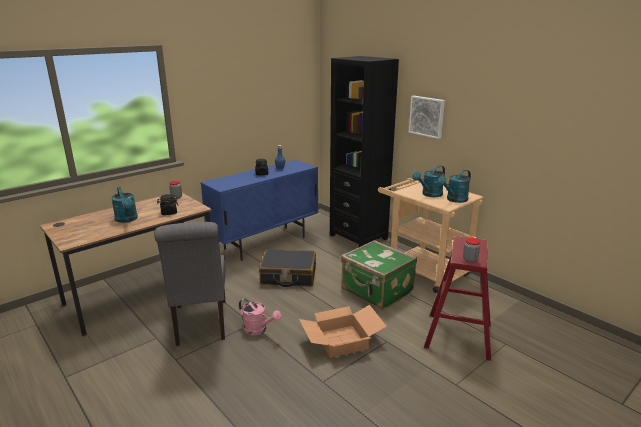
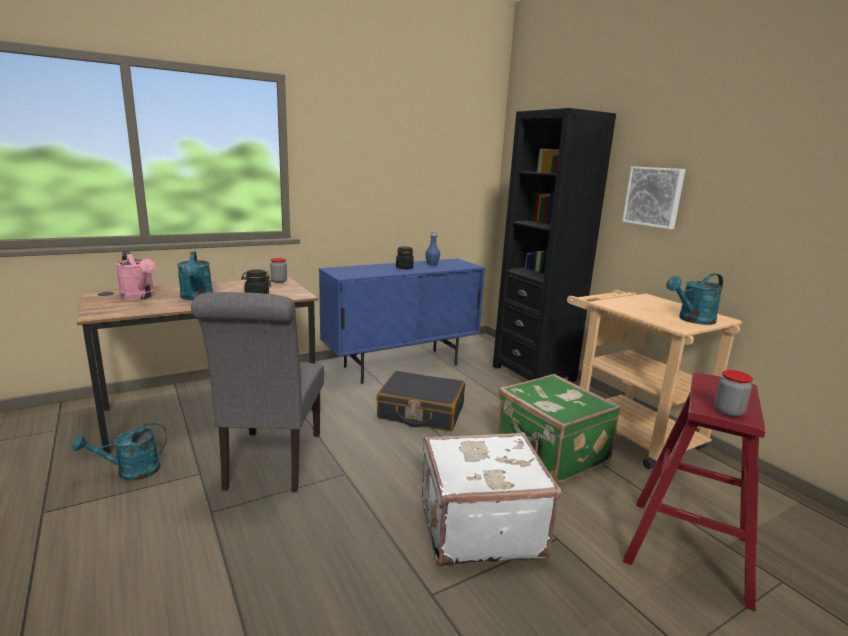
camera: 10 degrees right, 5 degrees down
(258, 330) = (352, 485): pink watering can -> pink watering can (140, 297)
(341, 341) = (479, 526): cardboard box -> white suitcase
(429, 194) = (650, 310): turquoise watering can -> turquoise watering can (130, 472)

